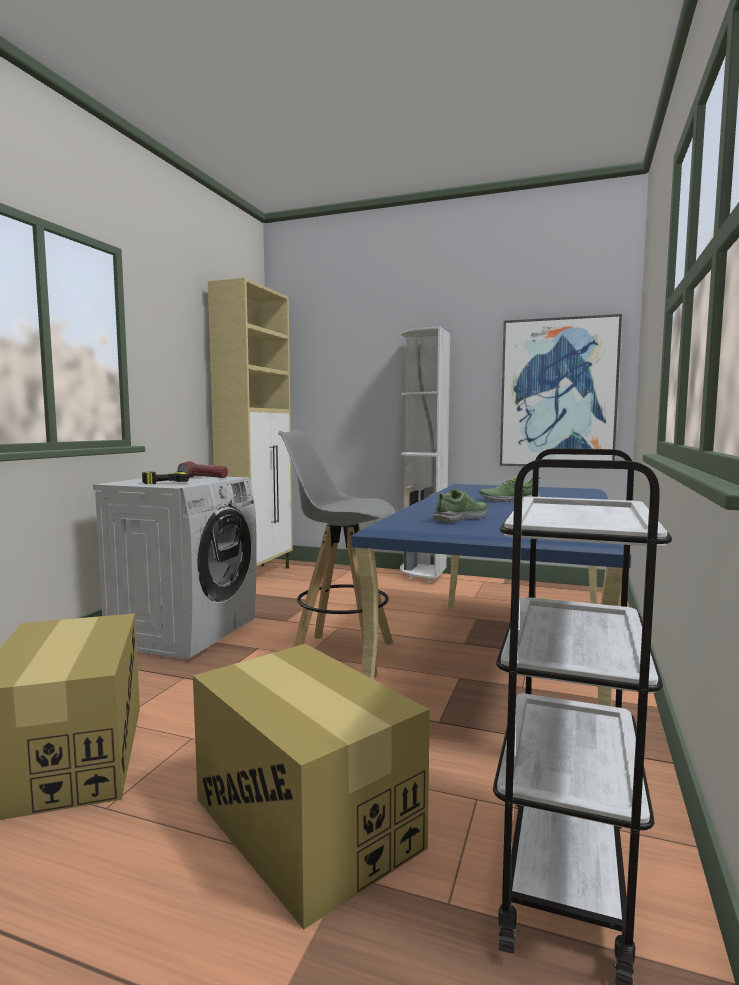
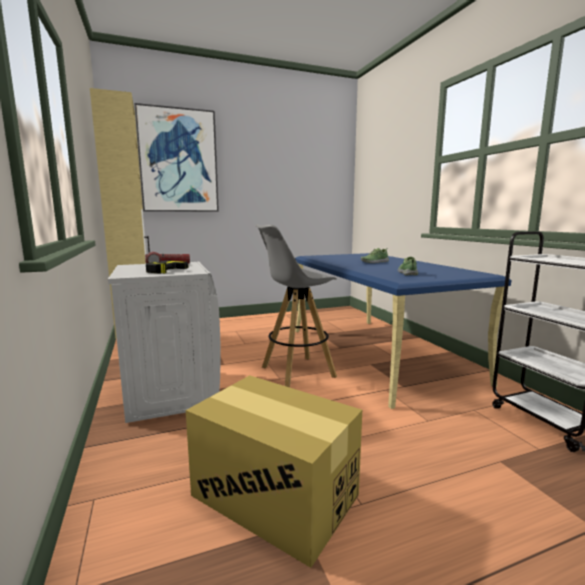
camera: 40 degrees left, 5 degrees up
(306, 823) = (450, 452): cardboard box -> none
(421, 577) = (249, 319): white bookcase -> none
(558, 393) = (317, 200): picture -> picture (178, 161)

